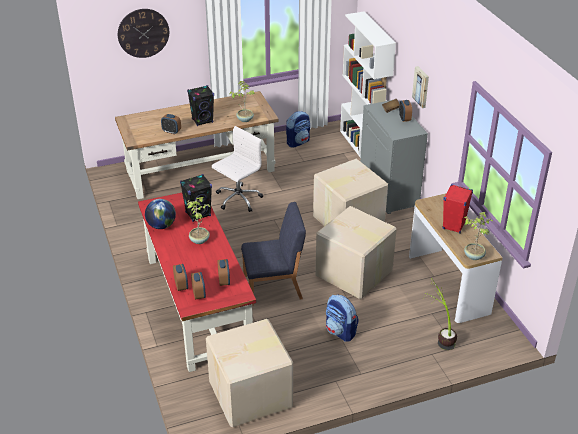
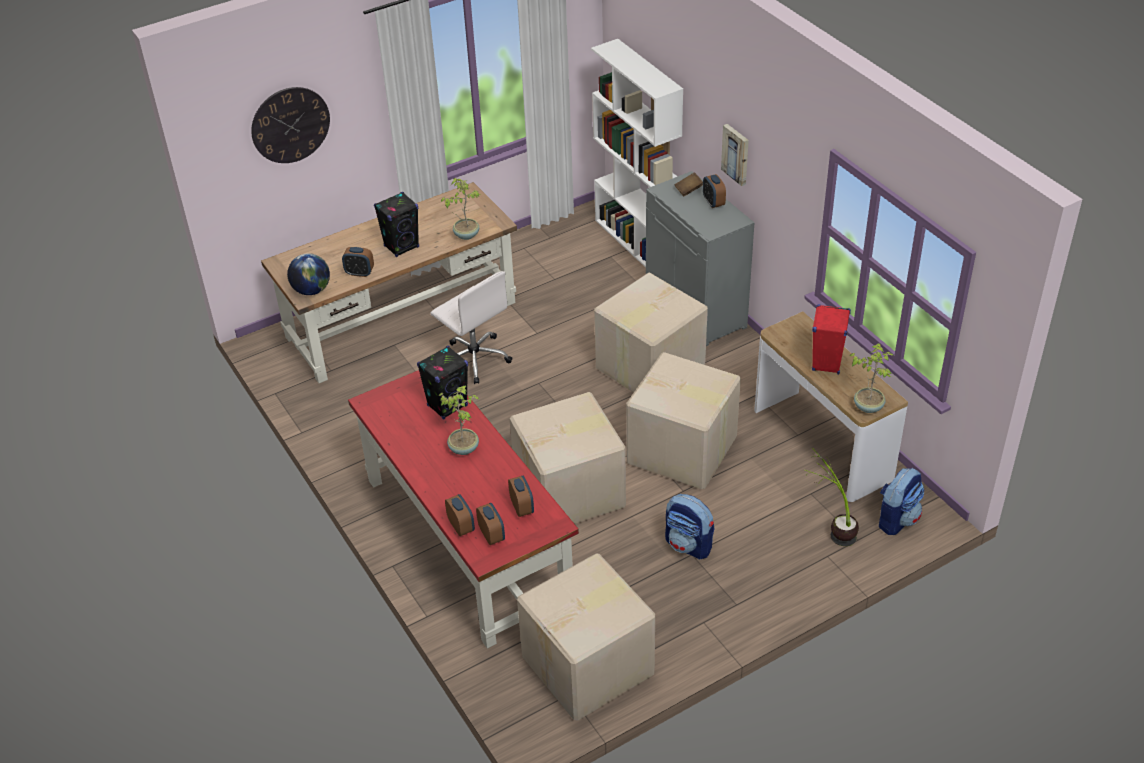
camera: 10 degrees left, 5 degrees up
(161, 226) = (398, 434): globe -> globe (311, 290)
(238, 199) = (474, 358): white office chair -> white office chair turned 105 degrees clockwise
(273, 287) = (571, 492): blue chair -> cardboard box
(298, 142) = (537, 248): backpack -> backpack (896, 519)

